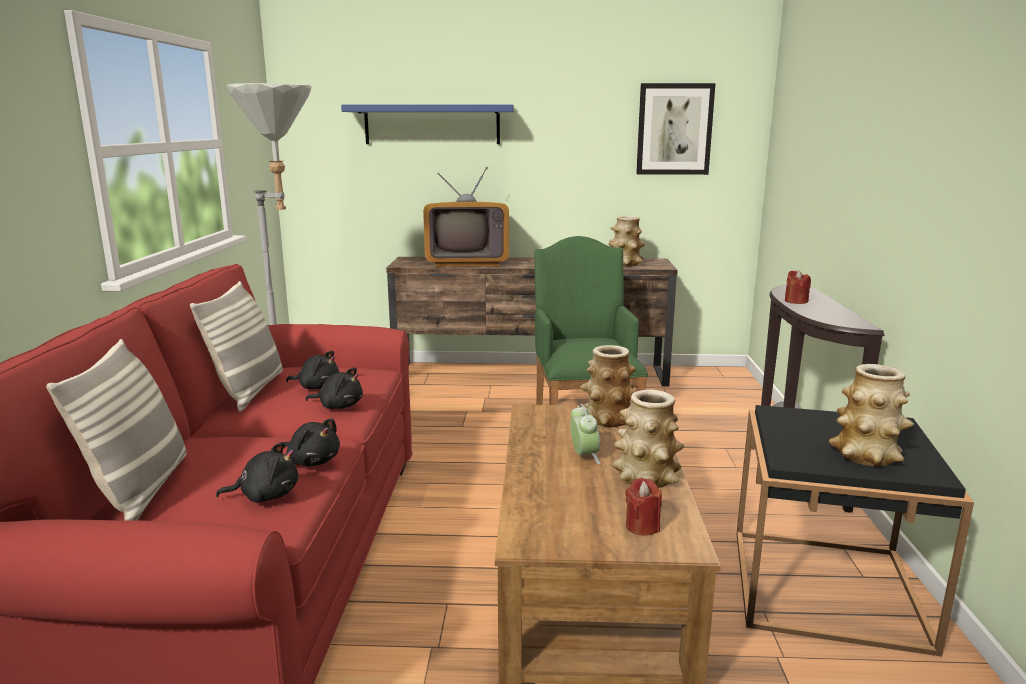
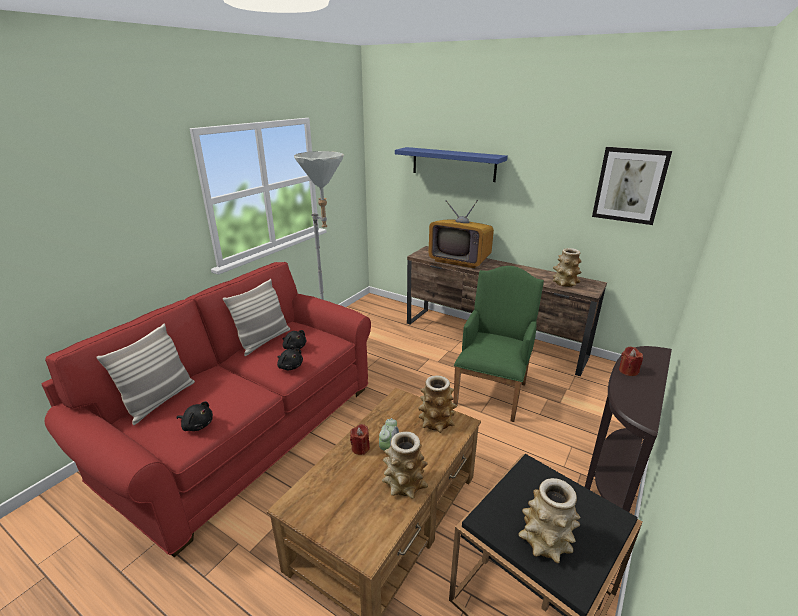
camera: 30 degrees right, 10 degrees up
(312, 461) = (238, 406): black plush toy -> none
(642, 526) = (360, 524): red candle -> red candle (360, 448)

